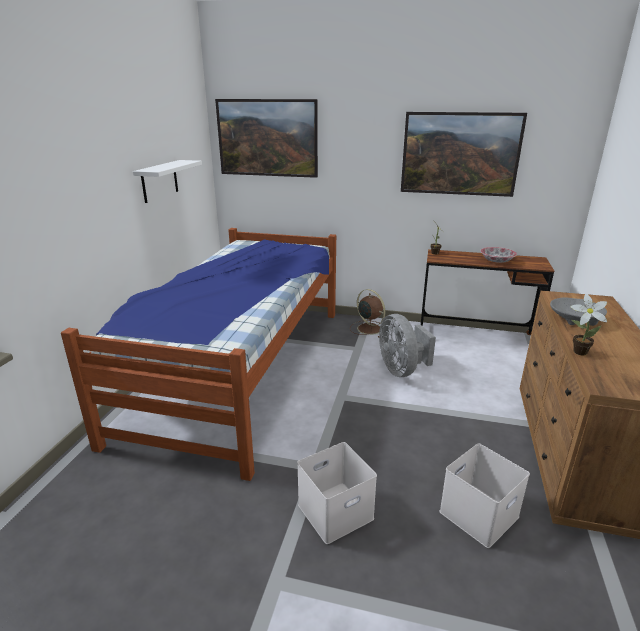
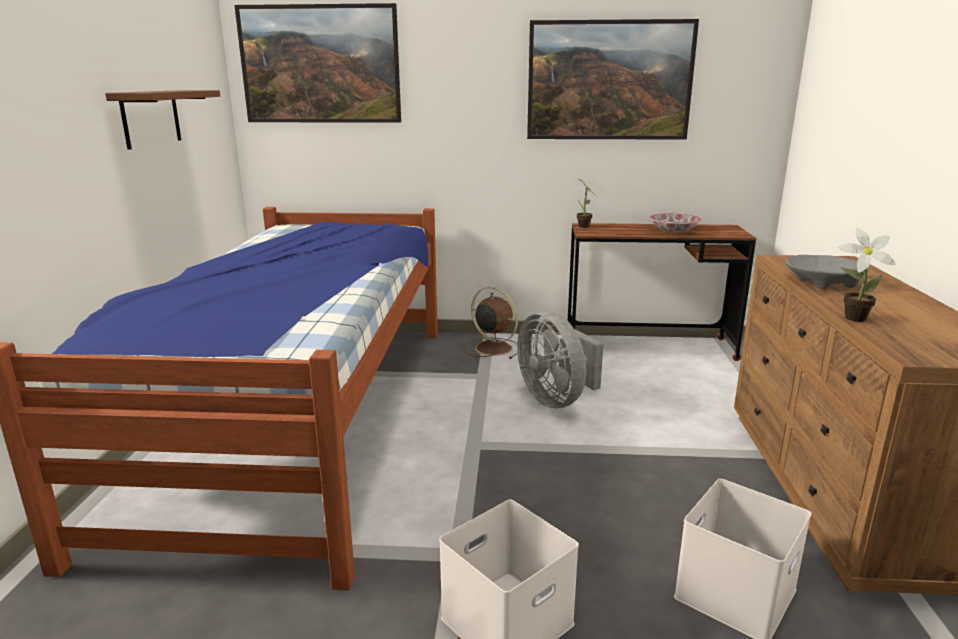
camera: 10 degrees left, 5 degrees down
(159, 181) = (151, 118): white shelf -> brown shelf

